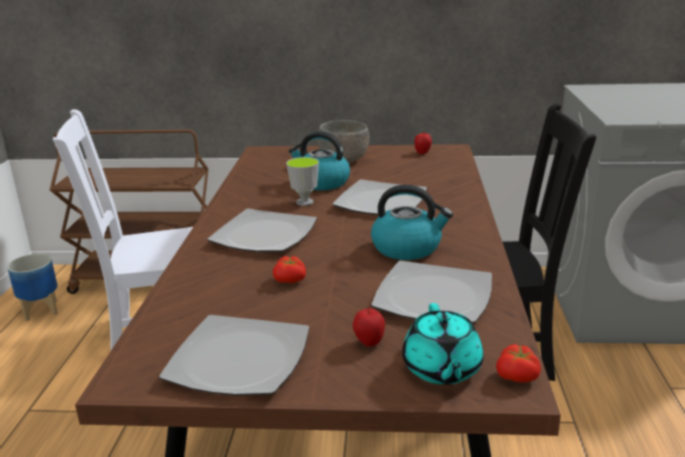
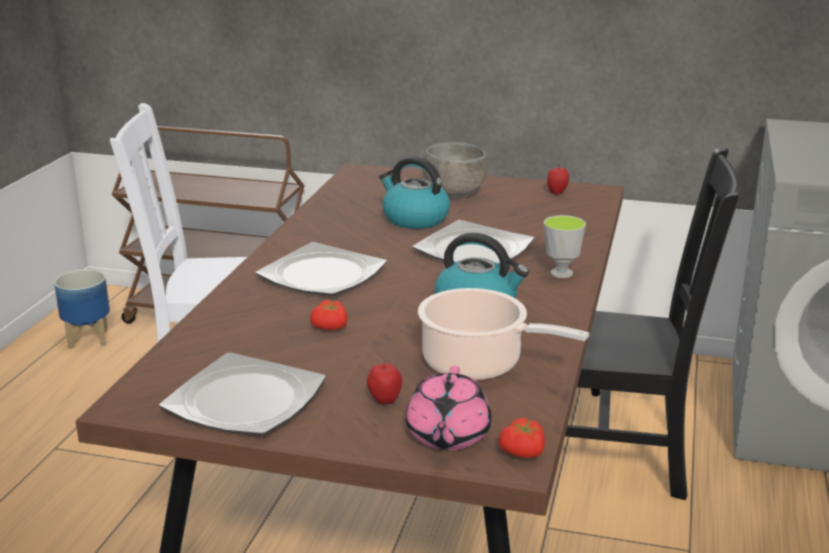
camera: 10 degrees right, 0 degrees up
(305, 202) = (384, 241): cup -> cup (561, 273)
(434, 298) = (478, 364): plate -> cooking pot
(441, 369) = (447, 435): turquoise teapot -> pink teapot

